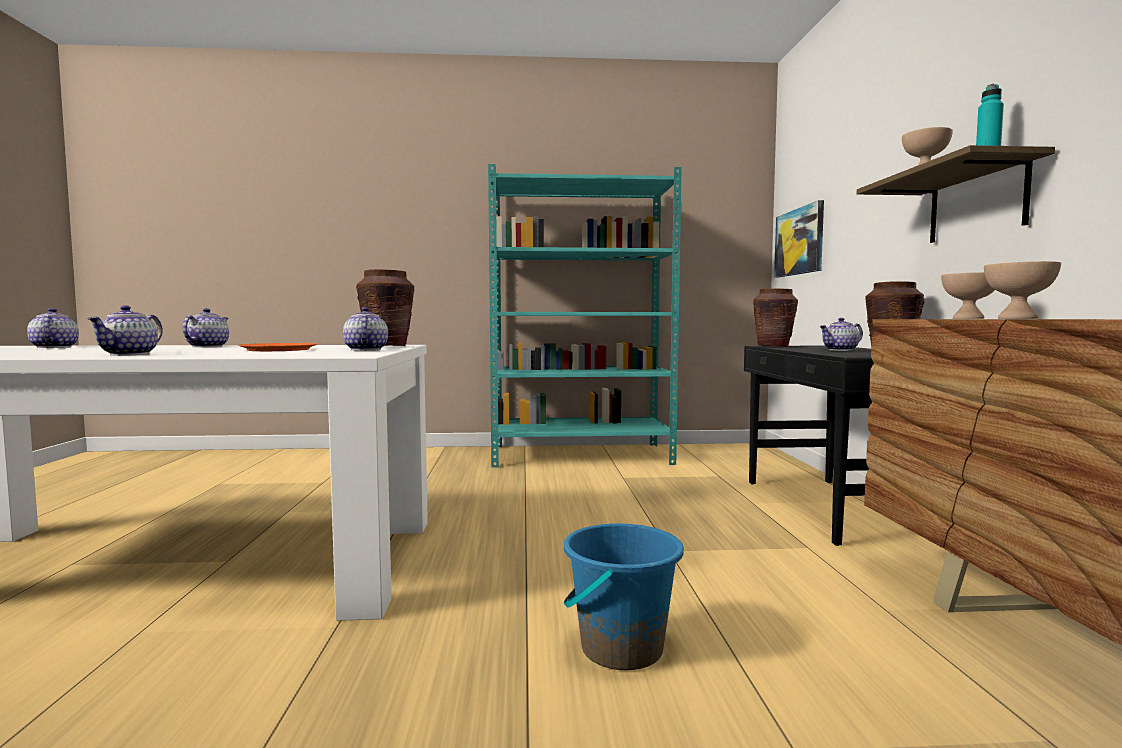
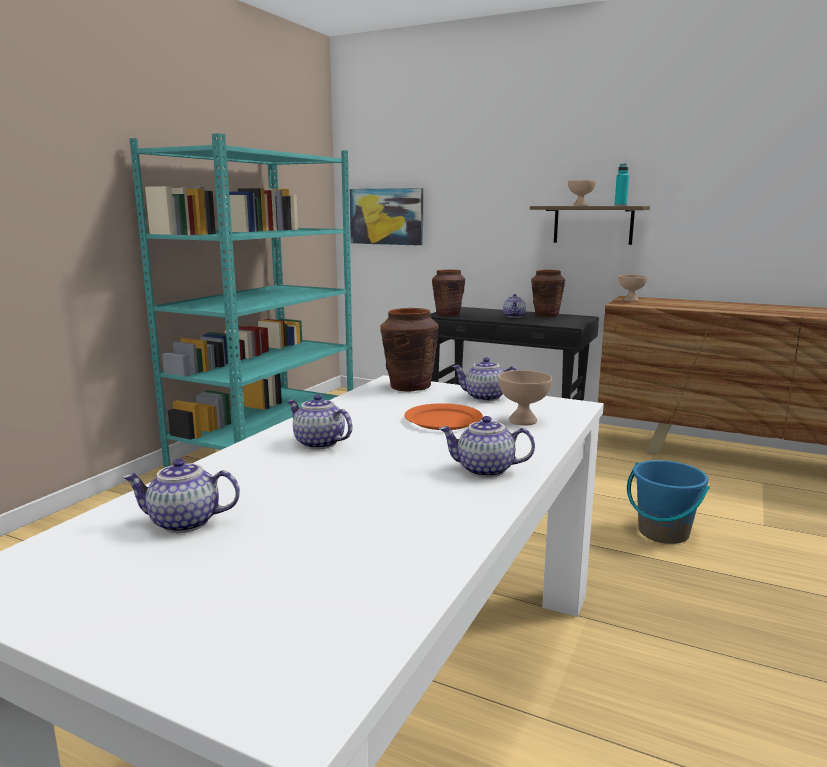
camera: 60 degrees left, 10 degrees up
(130, 354) = (484, 470): teapot -> teapot turned 150 degrees clockwise
(1019, 318) = (694, 307): beige bowl -> beige bowl (523, 420)

